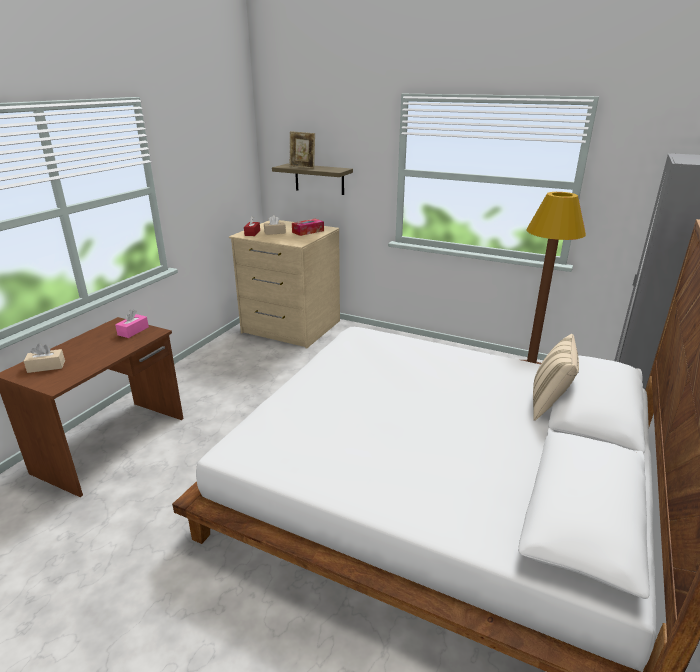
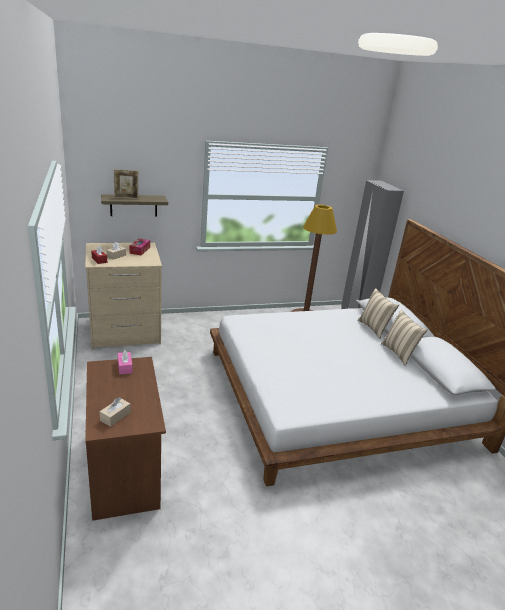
camera: 45 degrees left, 0 degrees up
(537, 453) = (399, 353): none -> beige pillow

